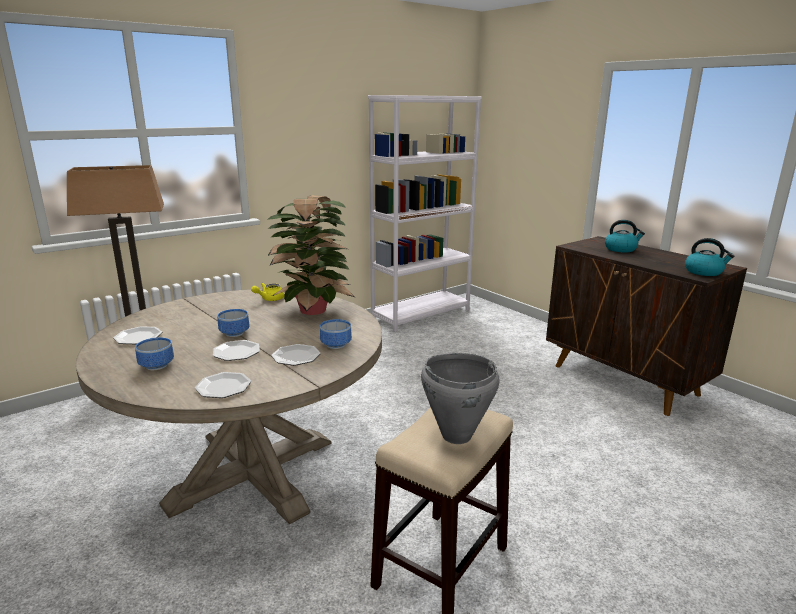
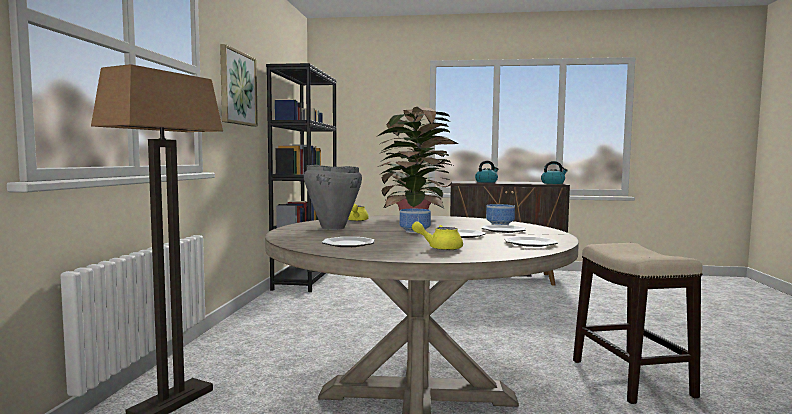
camera: 45 degrees left, 15 degrees down
(155, 366) = (440, 248): bowl -> yellow teapot
(311, 132) = (237, 88): none -> picture
(421, 314) = (306, 279): white bookcase -> black bookcase
(456, 435) = (644, 251): grey cooking pot -> grey cooking pot (332, 228)

